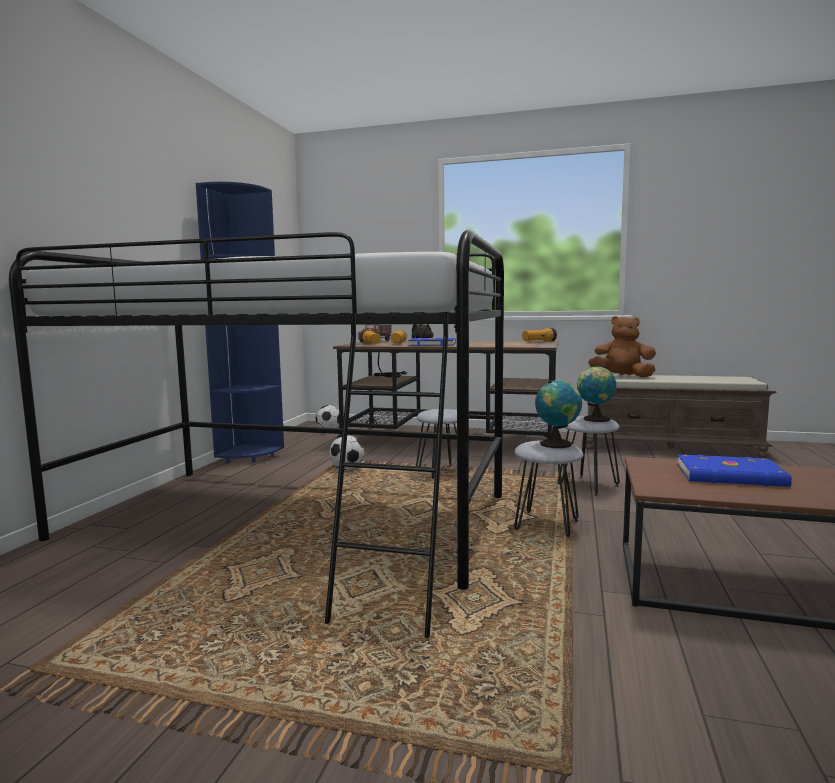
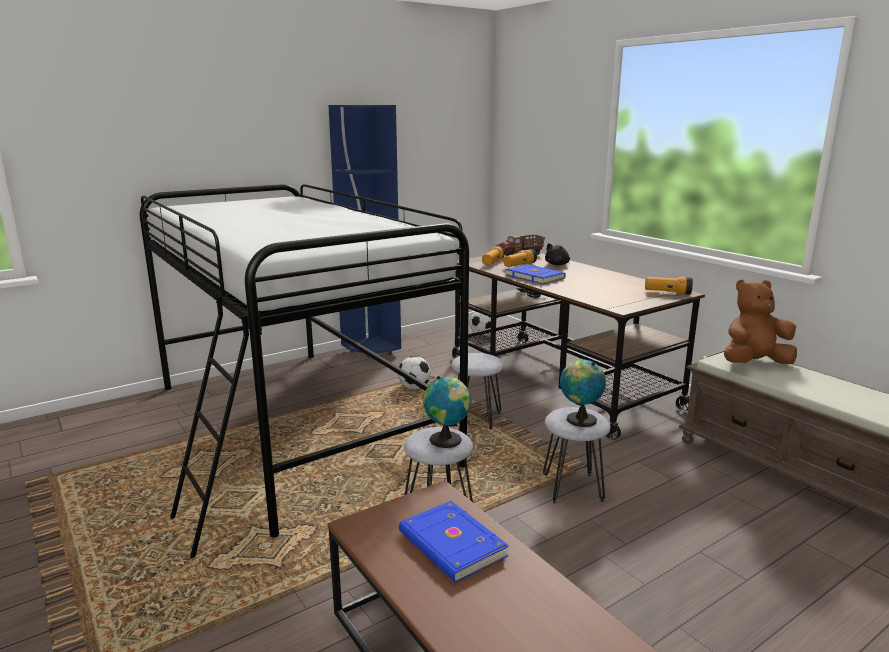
camera: 40 degrees right, 10 degrees up
(622, 376) = (754, 363): brown plush toy -> brown plush toy turned 75 degrees counterclockwise

